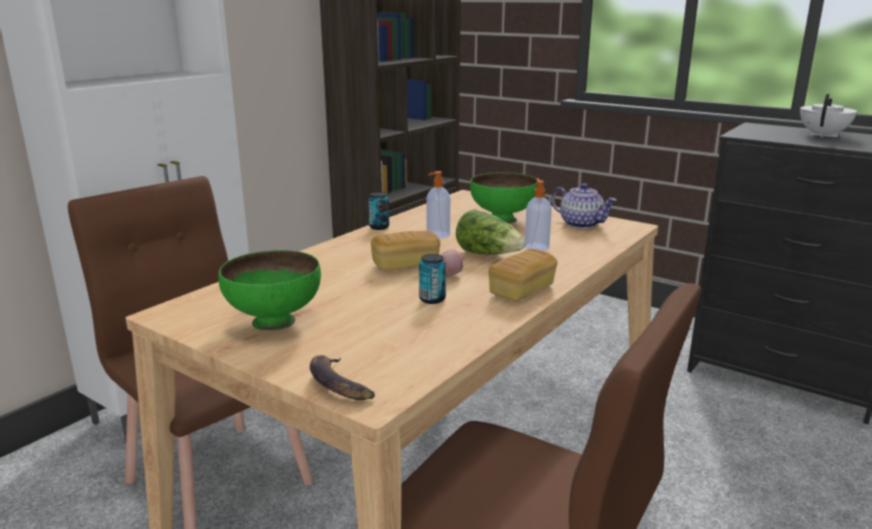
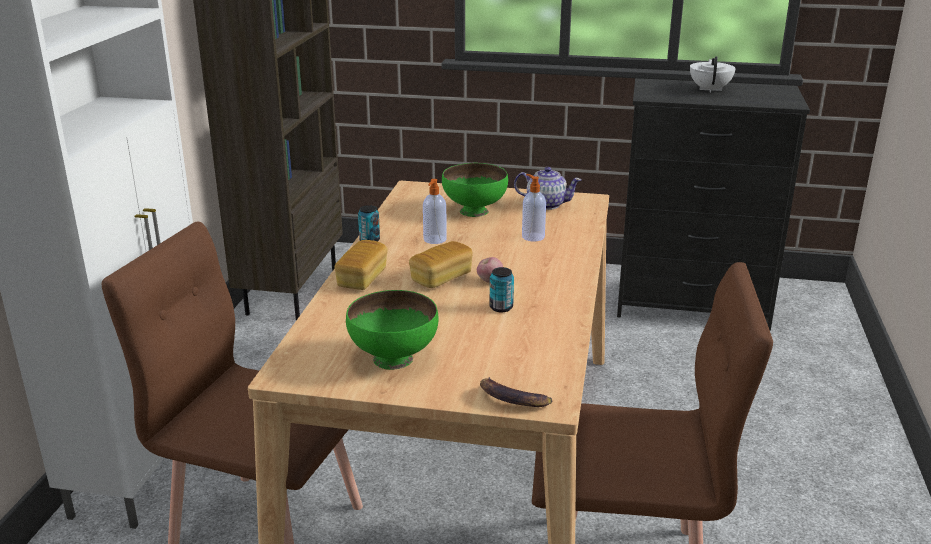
camera: 25 degrees left, 5 degrees up
(489, 254) = (501, 252): lettuce -> none
(522, 290) = (563, 283): bread -> bread (362, 278)

